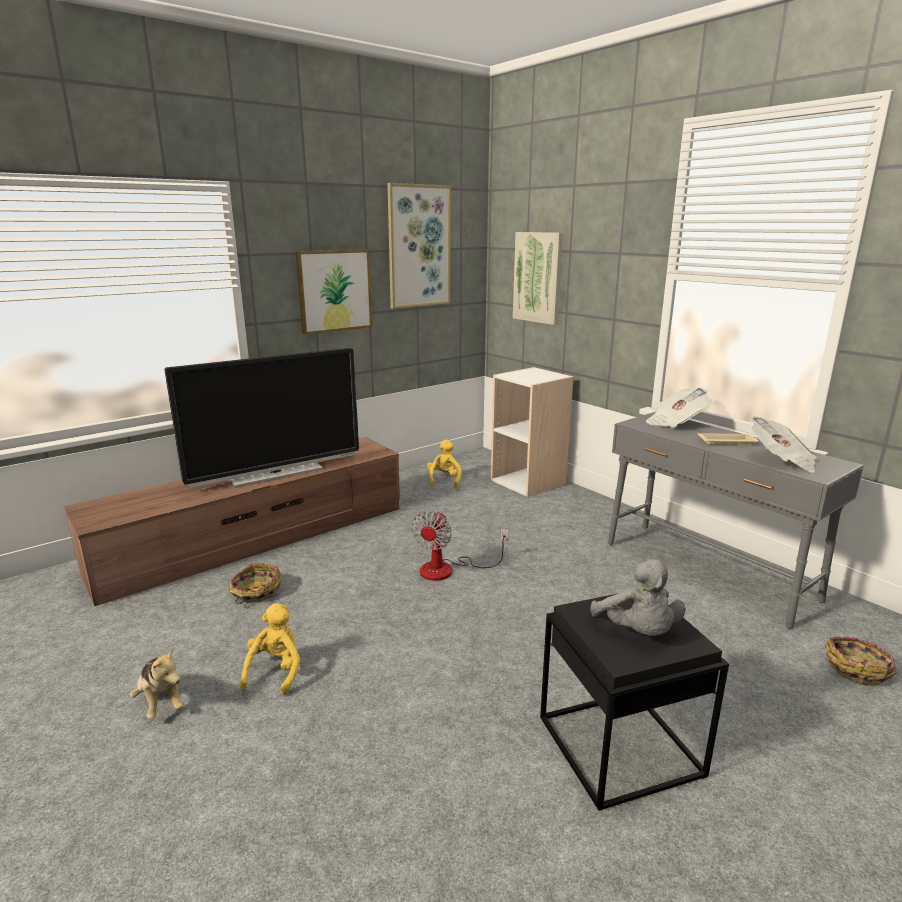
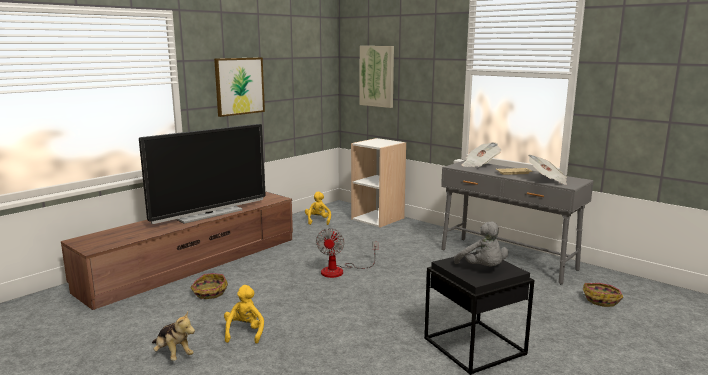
camera: 10 degrees left, 5 degrees down
(419, 246) = (294, 55): picture -> none

